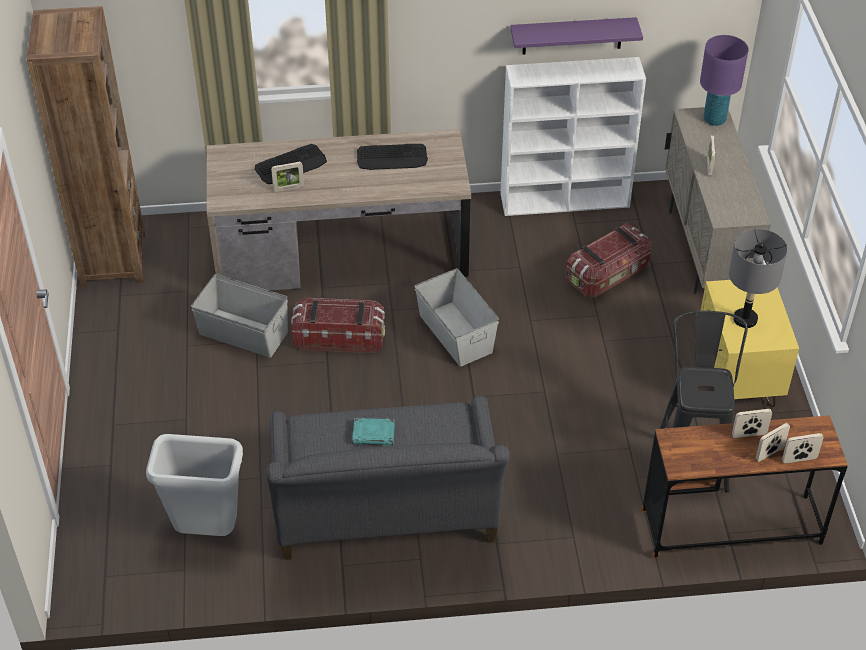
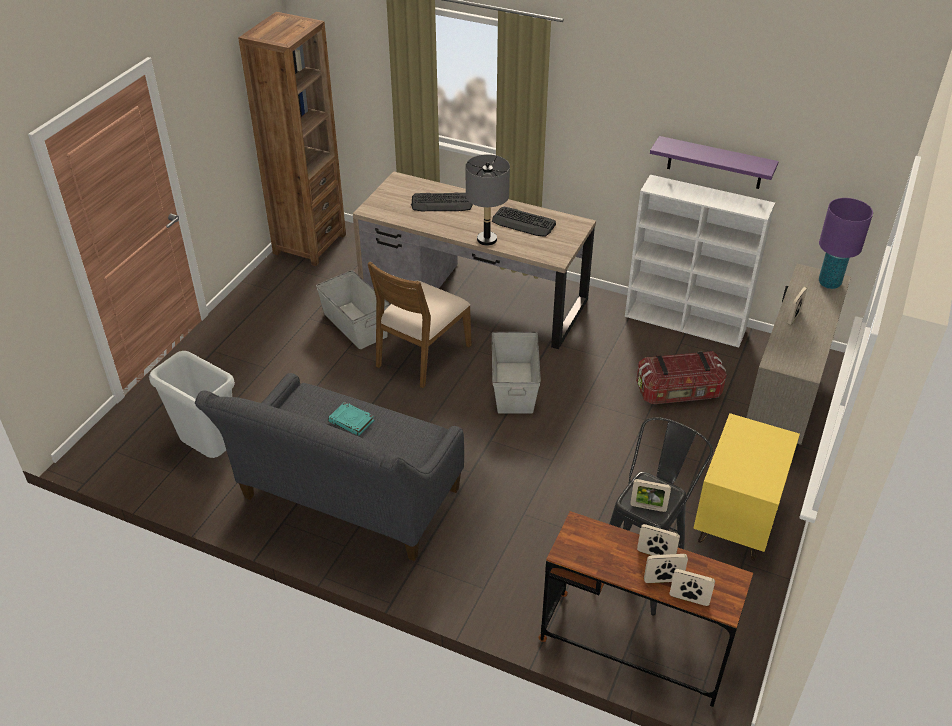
camera: 30 degrees right, 5 degrees down
(288, 188) = (426, 217): picture frame -> picture frame (648, 507)
(339, 338) = (422, 355): storage box -> brown chair
(745, 319) = (742, 459): grey table lamp -> grey table lamp (486, 240)

